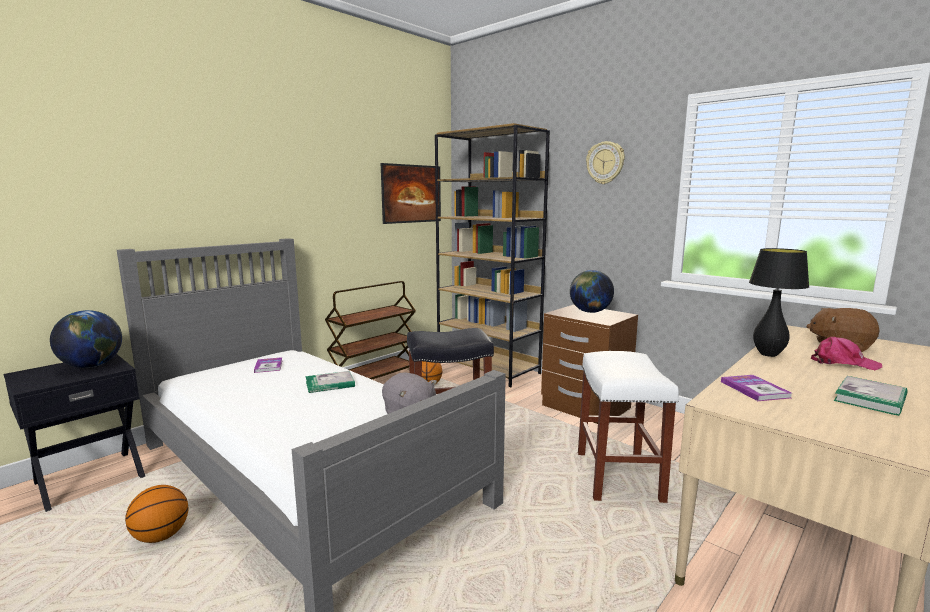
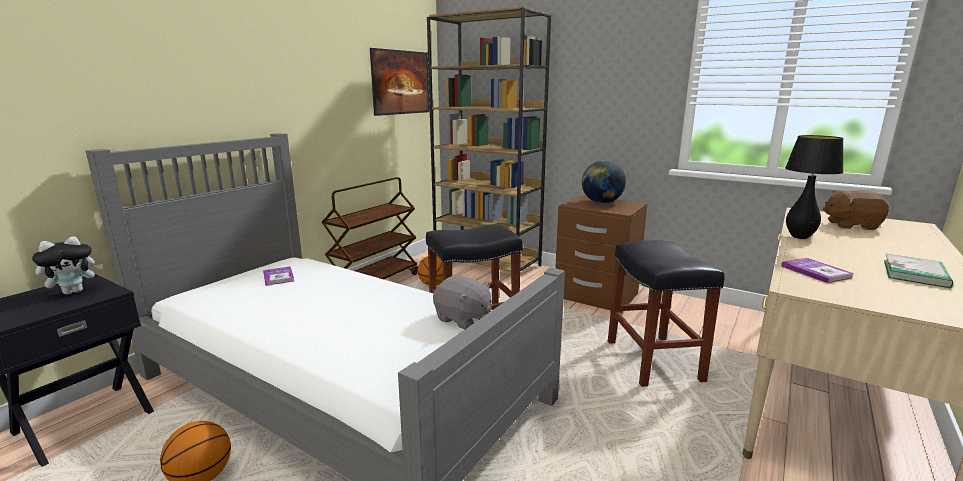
camera: 10 degrees left, 5 degrees up
(92, 365) = (74, 291): globe -> plush toy
(330, 384) = (359, 292): book -> none
(605, 163) = (611, 50): wall clock -> none
(617, 475) = (652, 360): white stool -> black stool
(843, 363) = (866, 241): pink cap -> none

